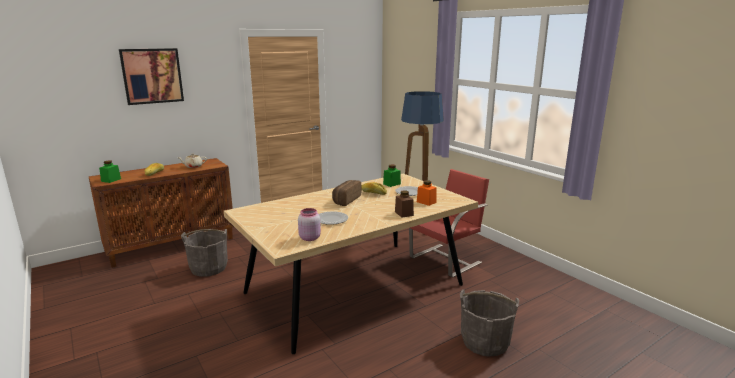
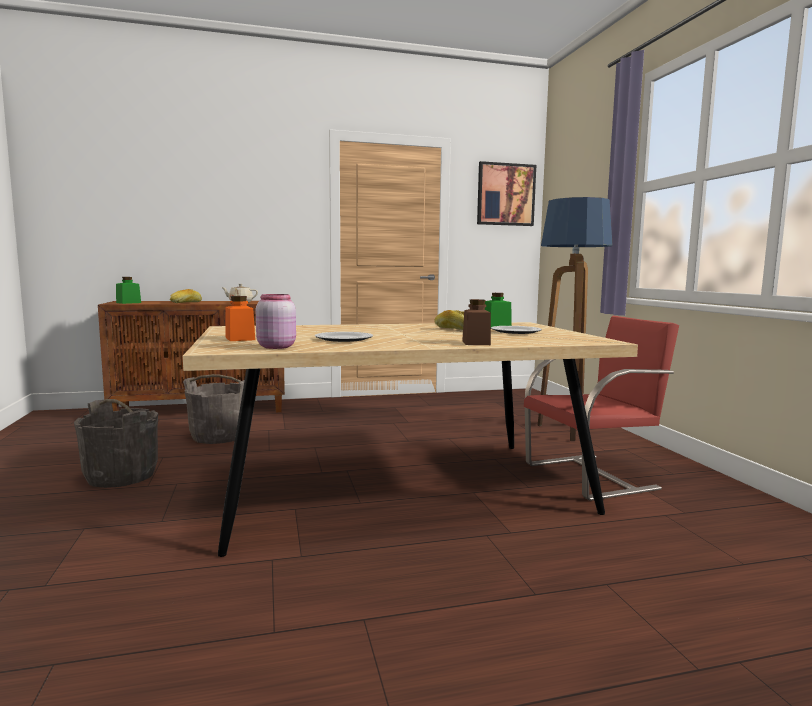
camera: 20 degrees right, 10 degrees down
(152, 76) = (208, 181): picture -> picture (505, 194)
(345, 200) = (398, 330): bread -> none
(426, 202) = (533, 338): orange jar -> orange jar (240, 338)
(485, 342) = (604, 617): grey bucket -> grey bucket (121, 475)

